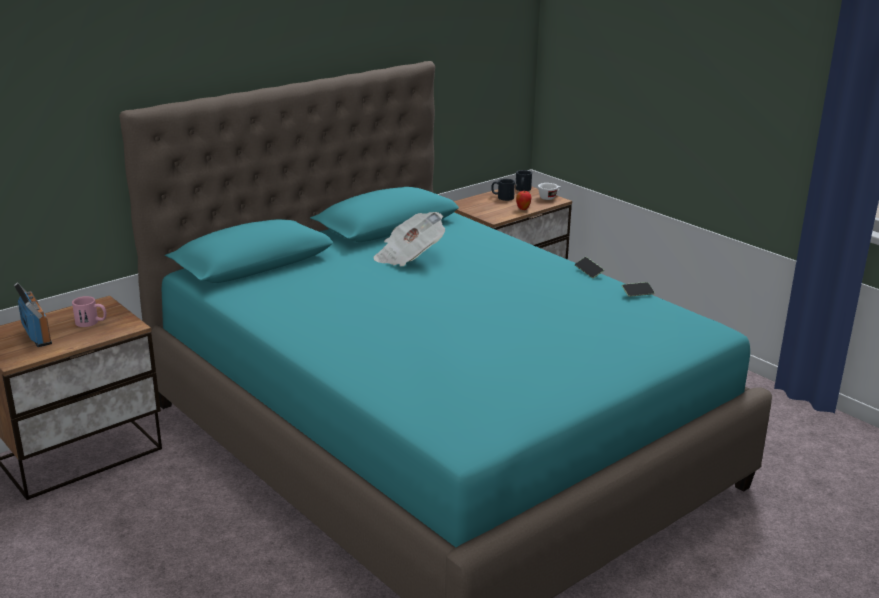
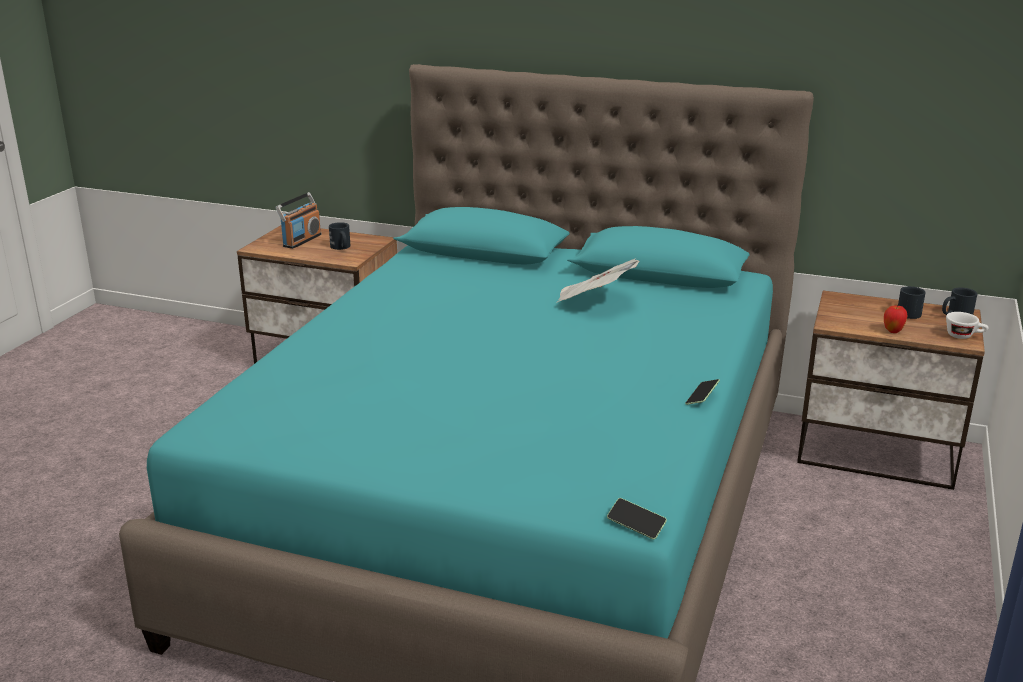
camera: 60 degrees right, 0 degrees up
(91, 322) = (341, 247): pink mug -> black mug
(637, 294) = (679, 442): phone -> phone (636, 525)

